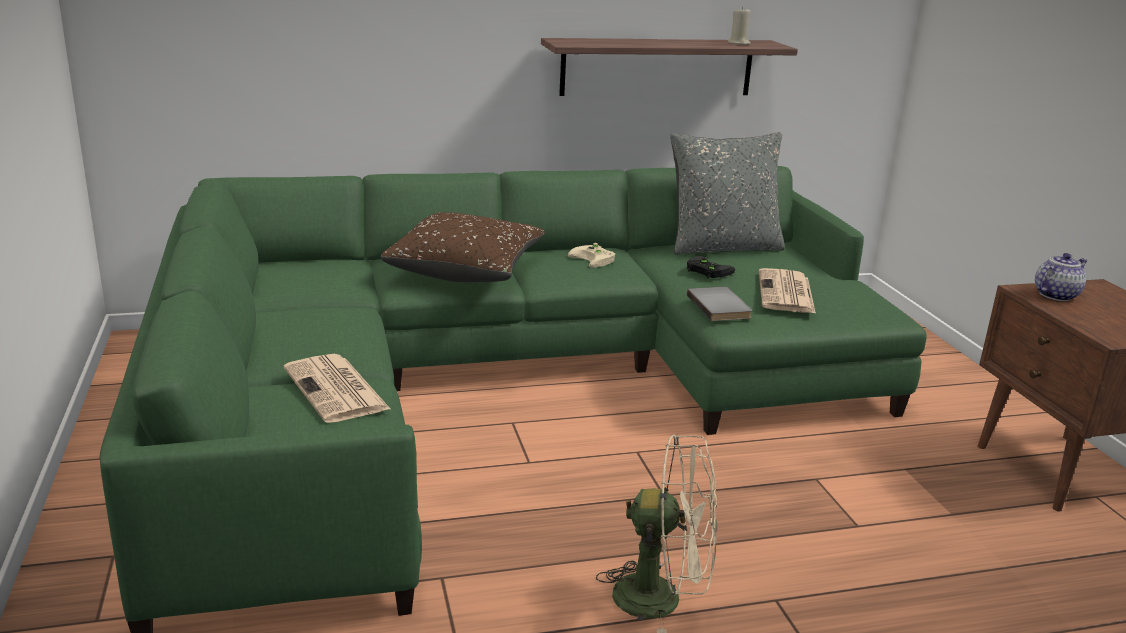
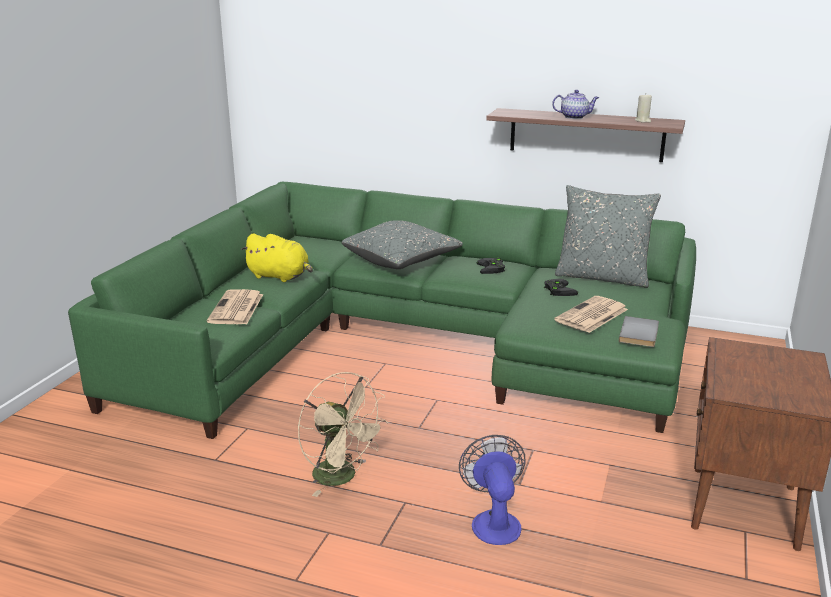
camera: 35 degrees right, 0 degrees up
(329, 326) = (280, 276): none -> yellow plush toy
(466, 269) = (402, 260): brown pillow -> grey pillow
(595, 259) = (492, 268): beige game controller -> black game controller
(721, 306) = (530, 314): grey book -> grey book (640, 334)
(893, 581) = (494, 521): none -> fan
(1056, 295) = (746, 354): teapot -> teapot (574, 117)

